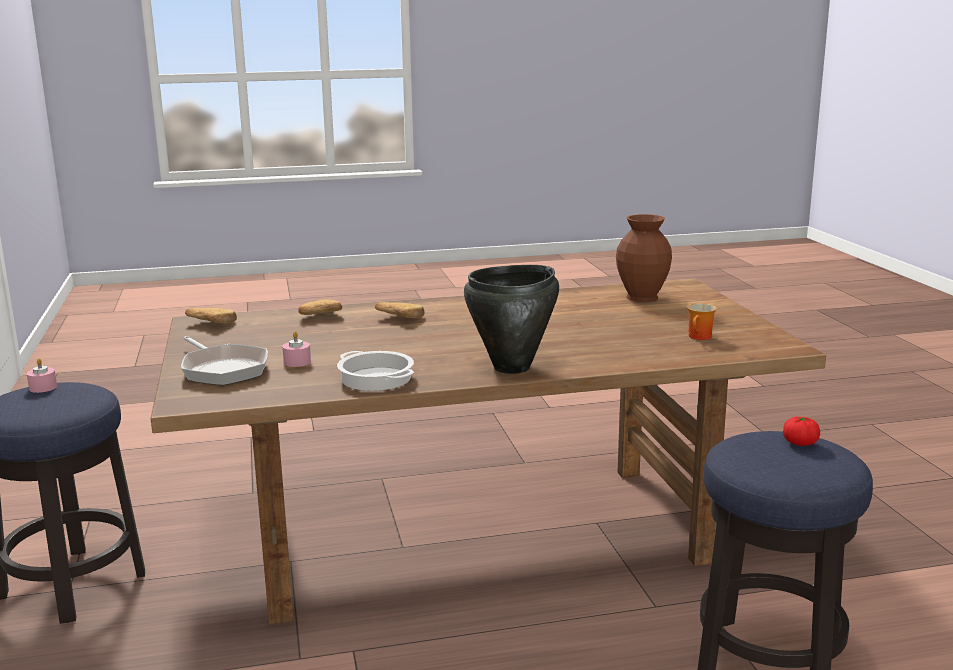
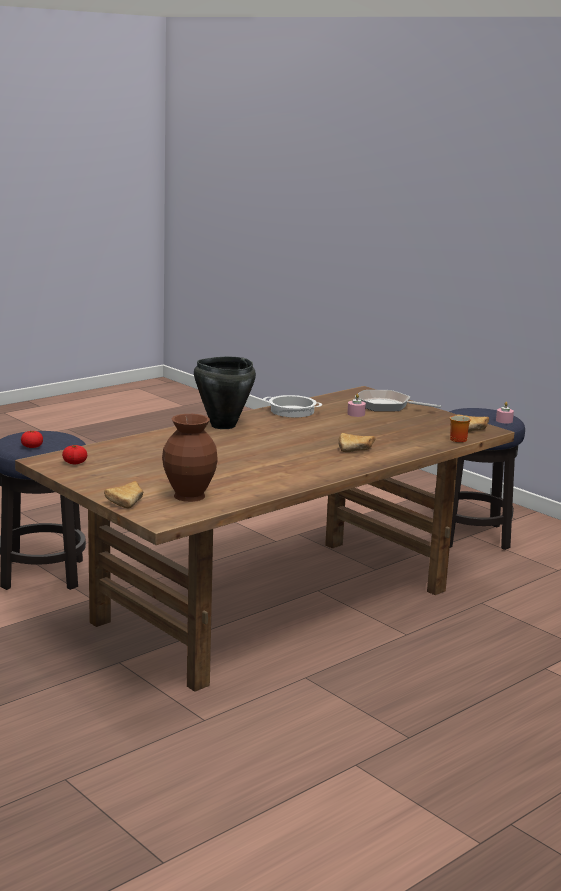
camera: 150 degrees right, 0 degrees up
(318, 316) = (416, 443): bread -> bread (127, 501)
(700, 337) = (113, 461): mug -> mug (456, 439)
(749, 340) = (75, 463): none -> tomato

